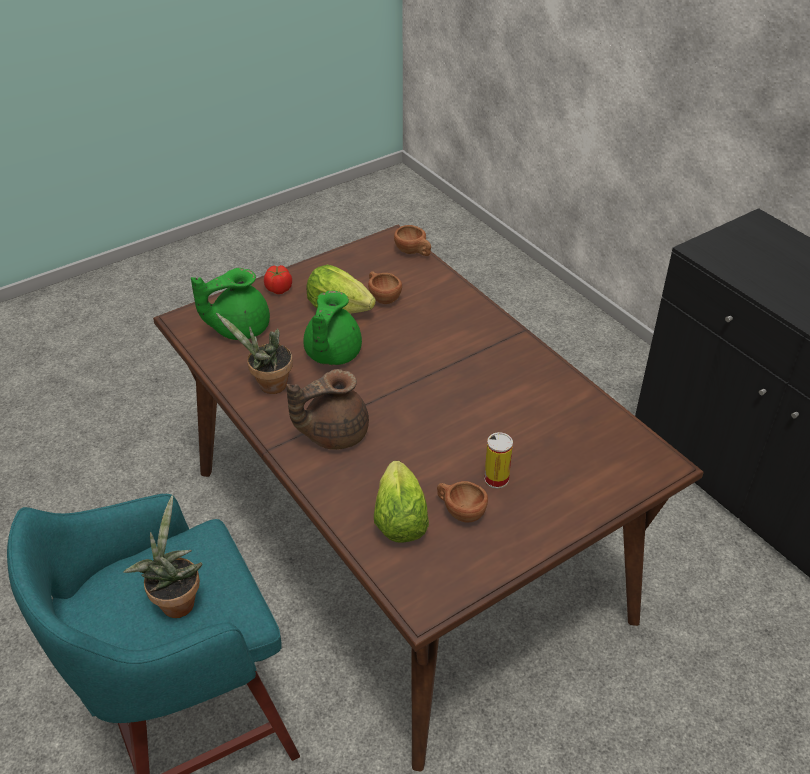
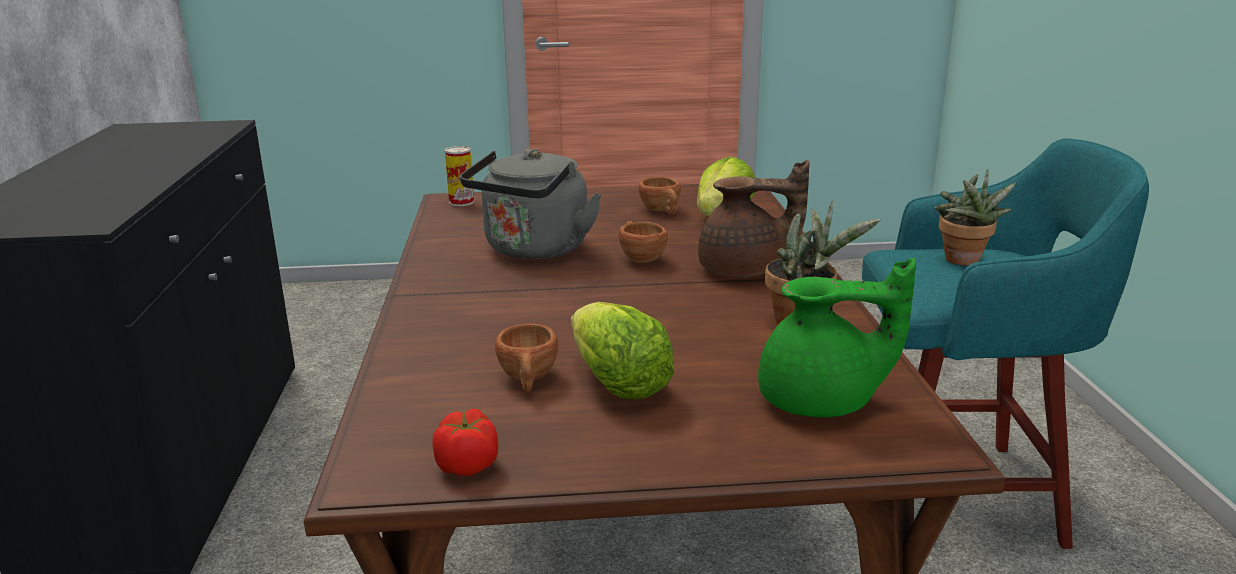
camera: 150 degrees left, 20 degrees down
(278, 289) = (705, 446): tomato -> tomato (468, 465)
(331, 354) = (685, 333): green teapot -> none
(413, 252) = (373, 436): brown cup -> brown cup (639, 258)
(496, 479) = (605, 218): can -> can (461, 202)
(499, 406) = (534, 250): none -> grey kettle

